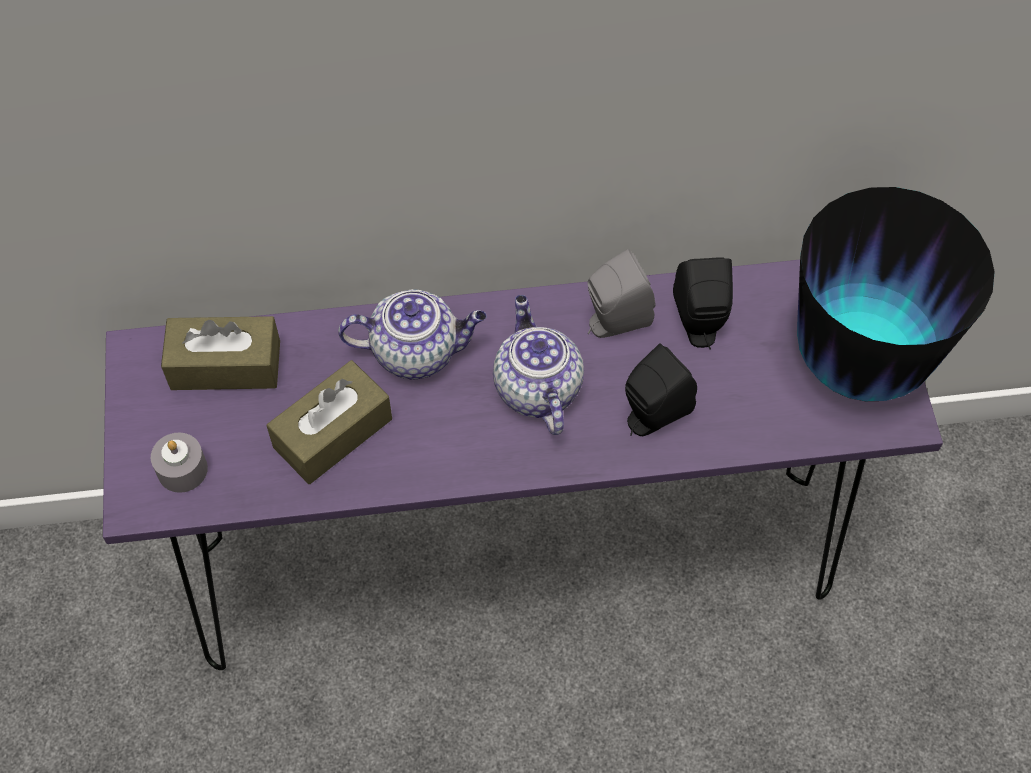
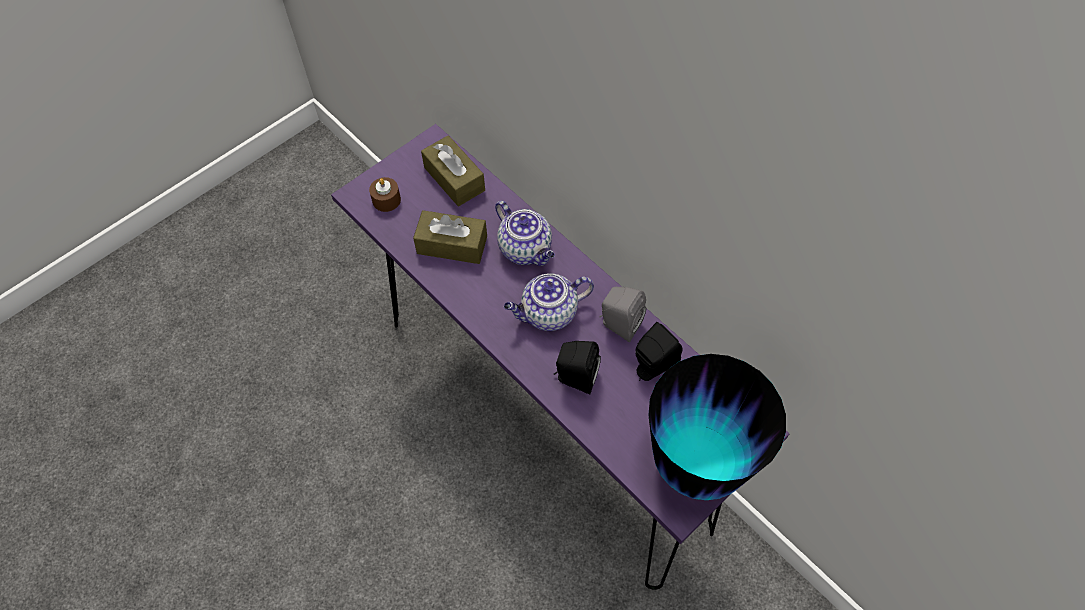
camera: 55 degrees right, 0 degrees up
(182, 470) = (386, 200): grey candle -> brown candle
(536, 387) = (548, 314): teapot -> teapot turned 150 degrees counterclockwise

